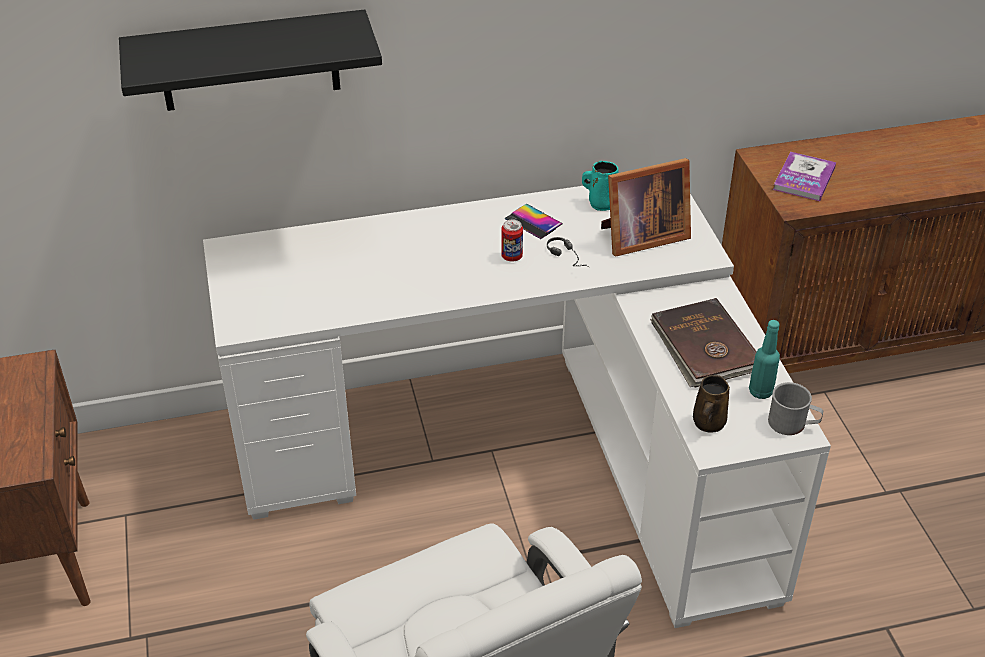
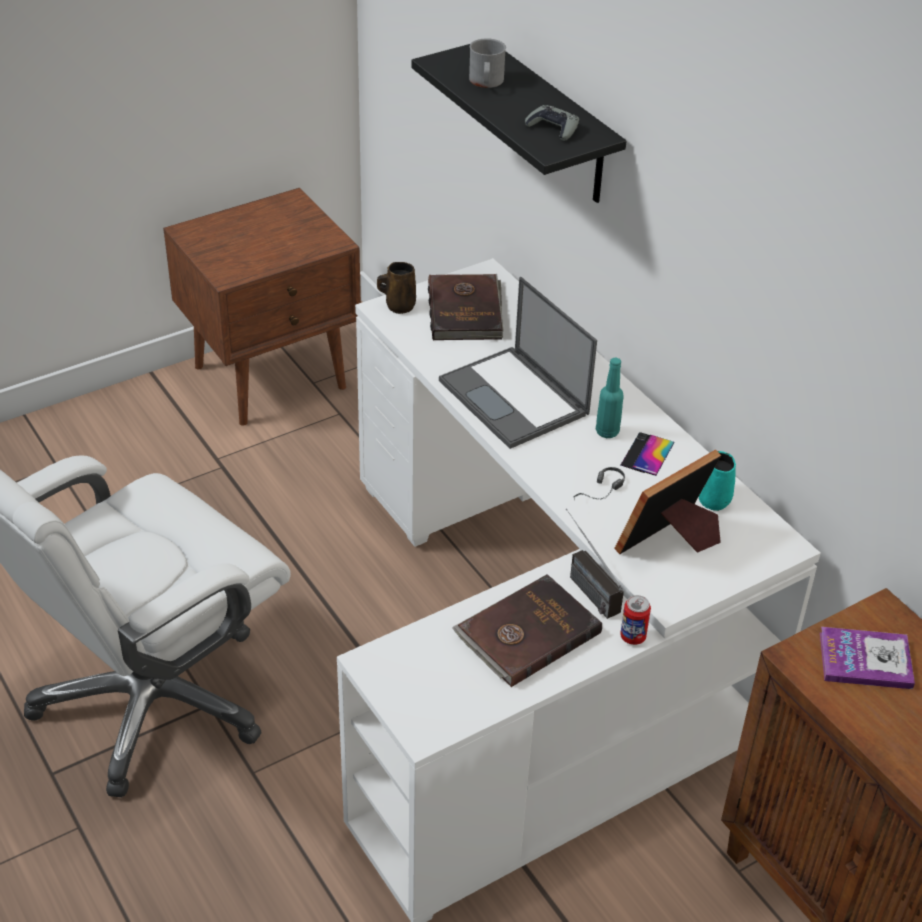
camera: 70 degrees right, 0 degrees up
(276, 274) = (466, 311): none -> brown book
(320, 38) = (553, 128): none -> grey game controller
(423, 275) = (515, 398): none -> laptop
(511, 256) = (578, 450): can -> can (633, 637)
(640, 237) = (670, 541): picture frame -> picture frame turned 90 degrees clockwise
(657, 303) = (583, 584): none -> radio
(708, 424) = (406, 653): brown mug -> brown mug (398, 306)
(760, 391) = (475, 690): turquoise bottle -> turquoise bottle (607, 432)
(793, 424) = (434, 725): grey mug -> grey mug (486, 83)

